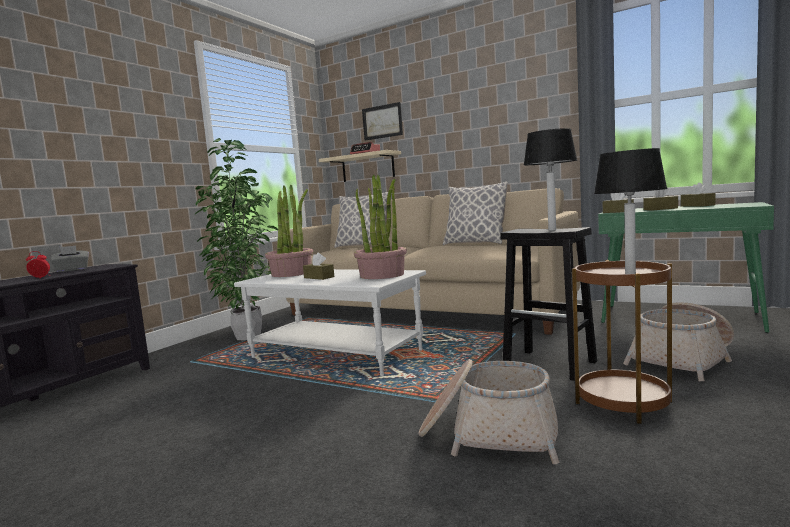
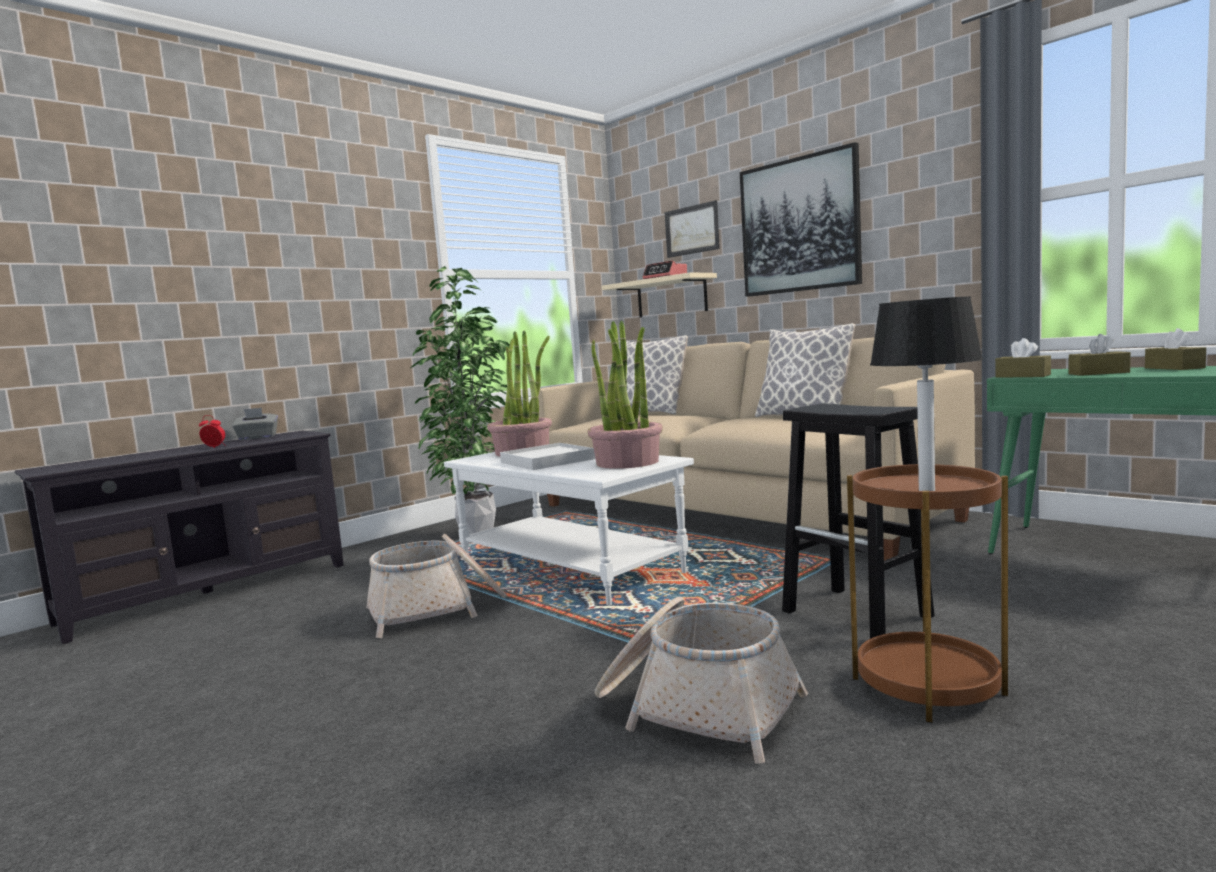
camera: 15 degrees right, 0 degrees up
(319, 277) = (547, 461): brown tissue box -> white tray
(459, 120) = (799, 225): none -> picture
(552, 230) = (859, 409): table lamp -> none
(682, 360) = (1080, 629): basket -> basket (438, 609)

